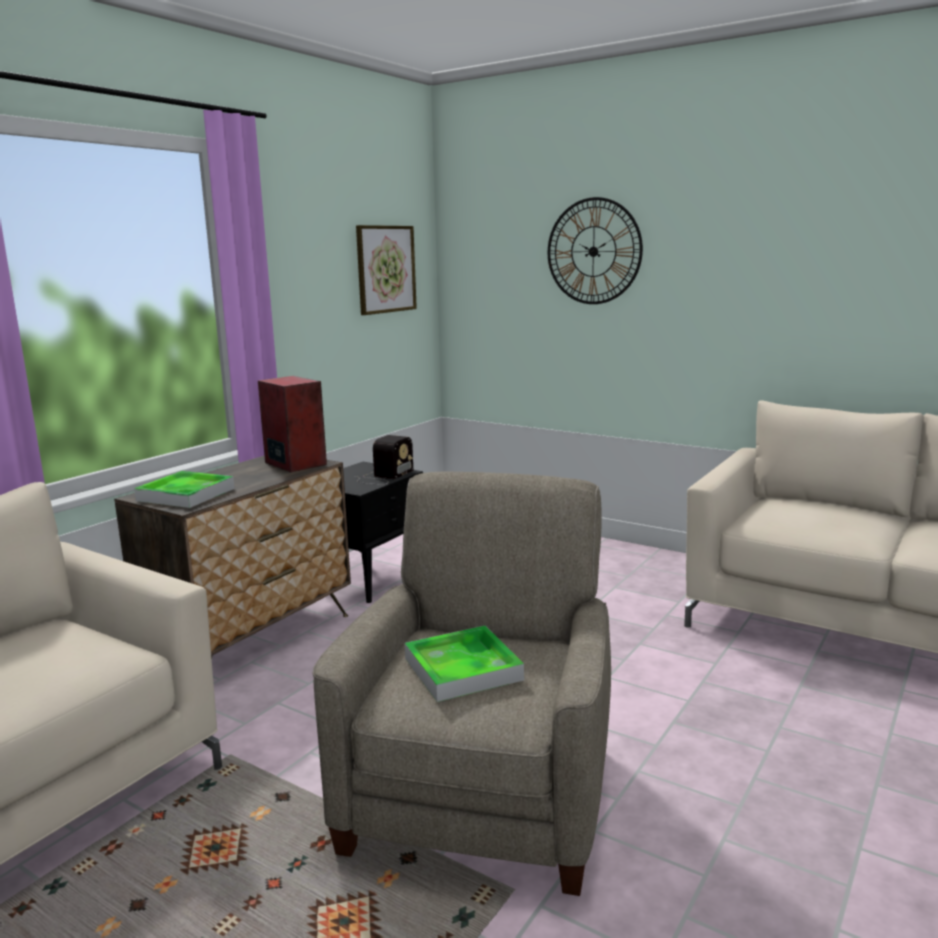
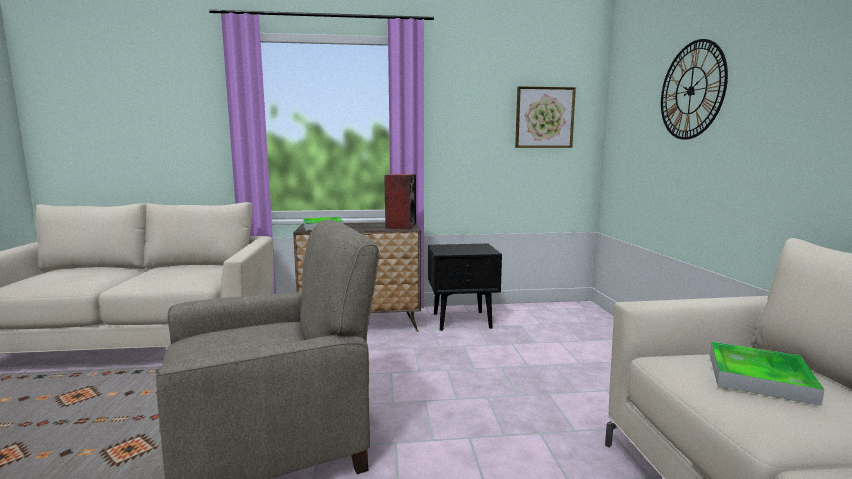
camera: 50 degrees right, 5 degrees down
(384, 476) = (473, 251): radio -> none
(463, 669) = (240, 341): tray -> tray (759, 377)

